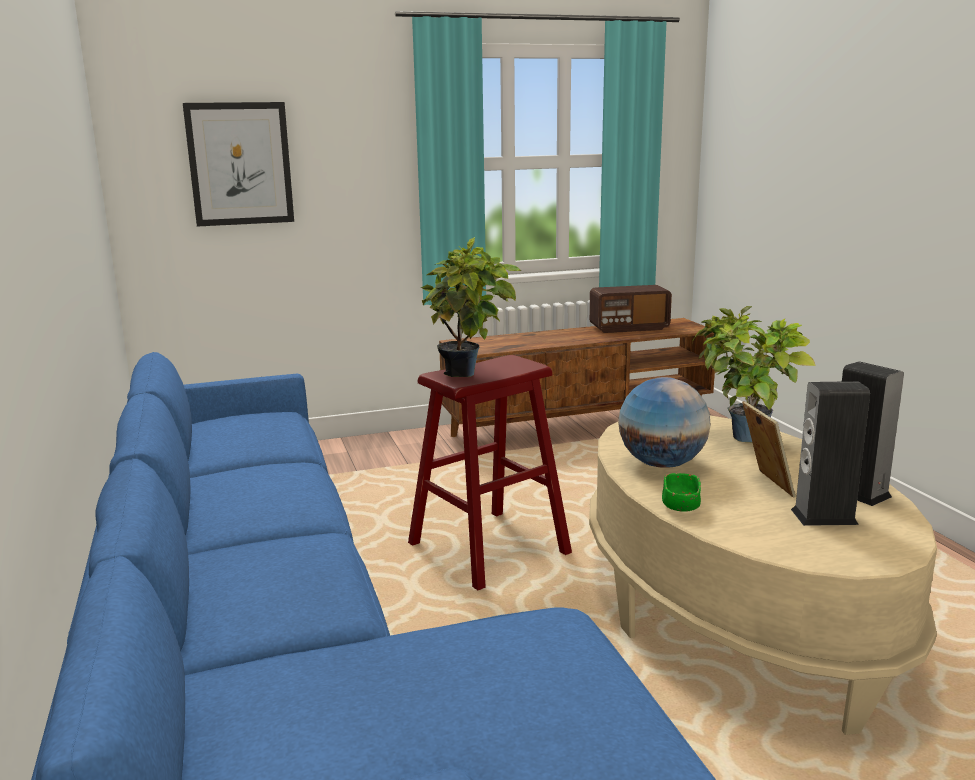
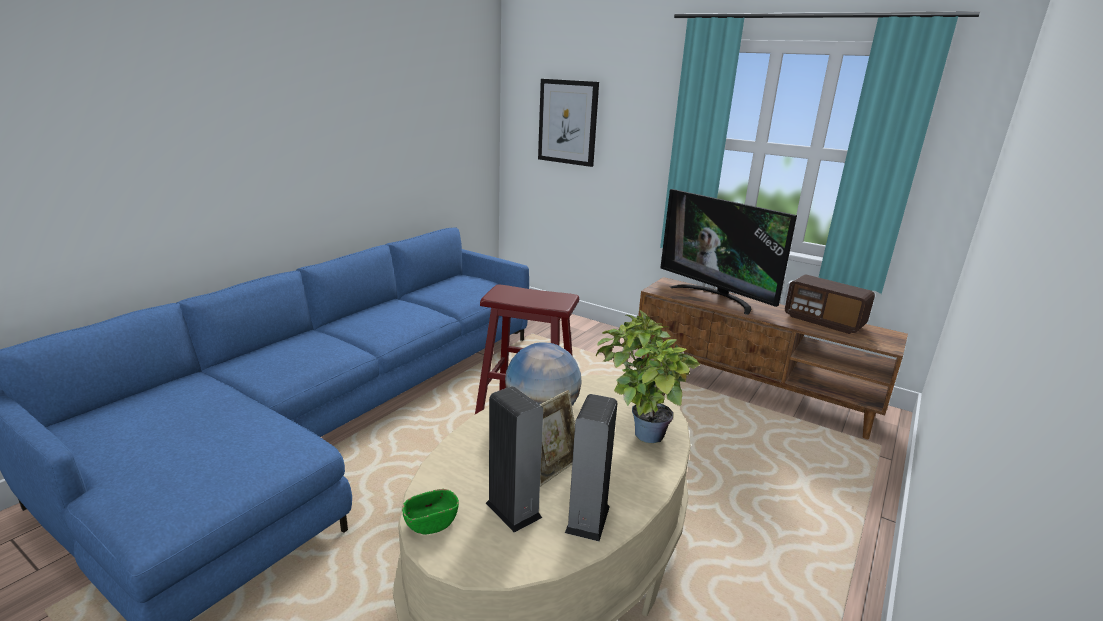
camera: 50 degrees right, 5 degrees up
(467, 375) = (511, 295): potted plant -> none
(523, 339) = (716, 297): none -> television
(680, 505) = (471, 439): green bowl -> green bowl (431, 523)

